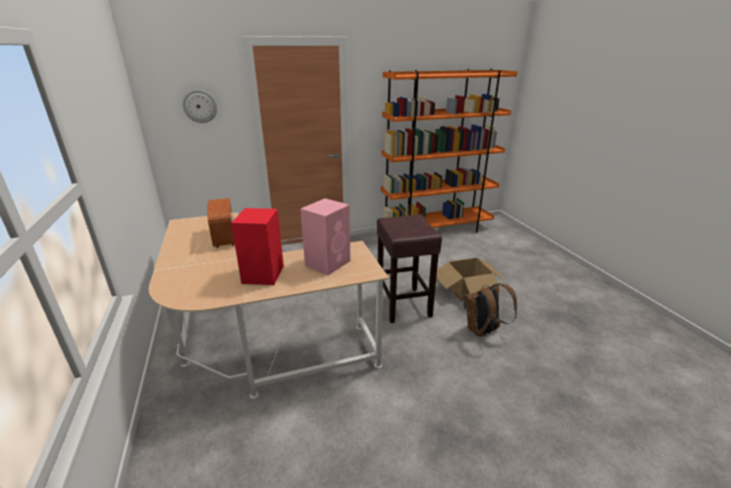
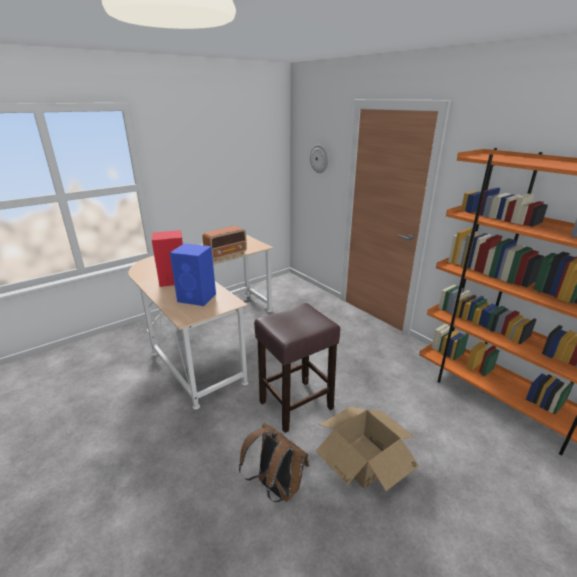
camera: 70 degrees right, 0 degrees up
(328, 263) = (197, 298): pink speaker -> blue speaker

